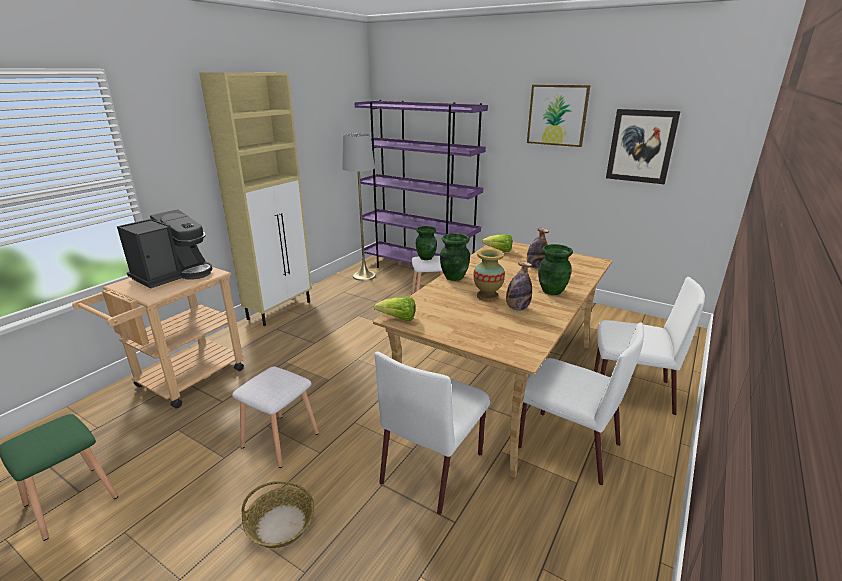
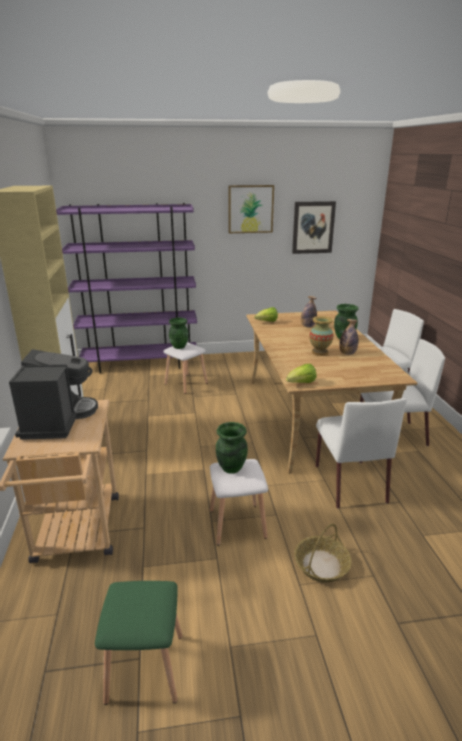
camera: 40 degrees left, 0 degrees up
(364, 276) = (99, 383): grey floor lamp -> none
(453, 277) = (277, 347): green vase -> green vase (231, 468)

